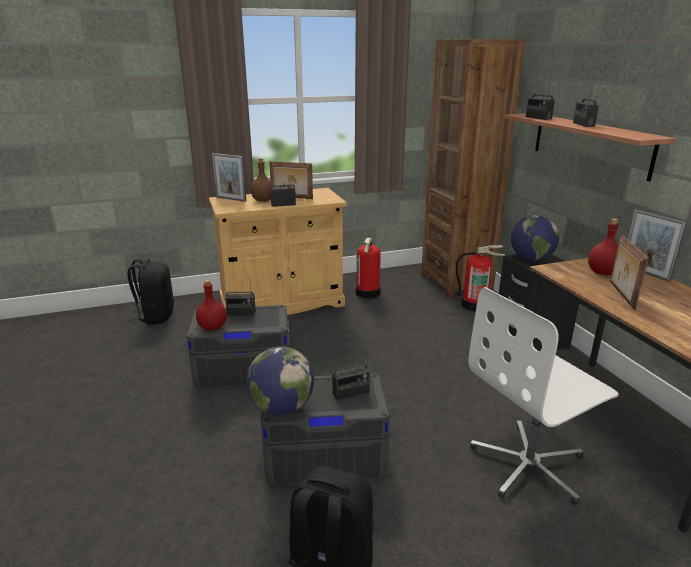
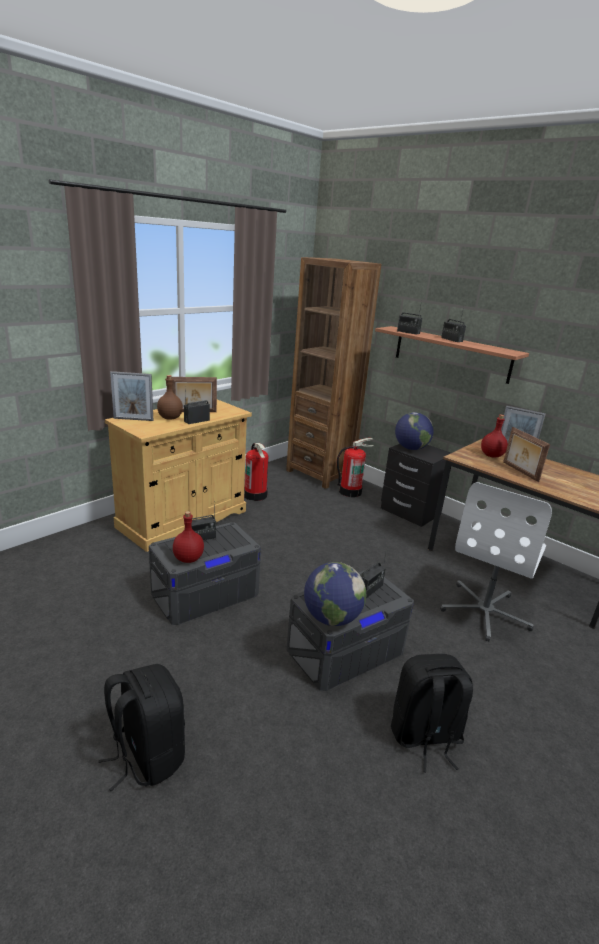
camera: 30 degrees left, 0 degrees up
(156, 316) = (55, 559): black backpack -> black backpack (147, 756)

